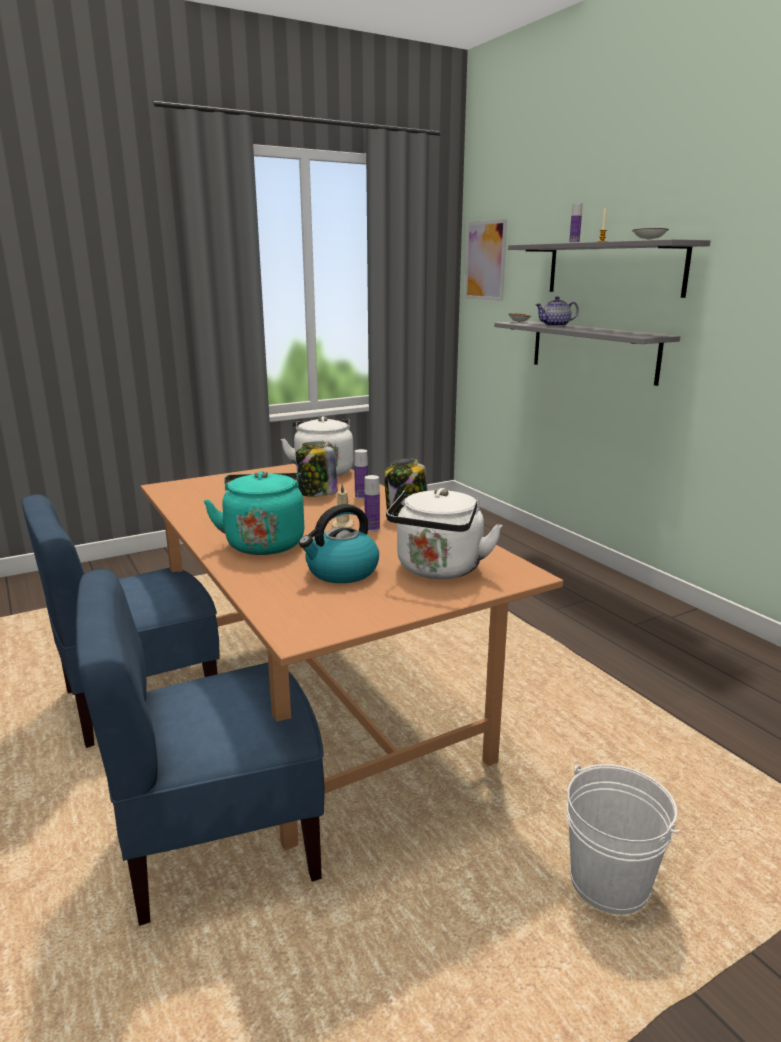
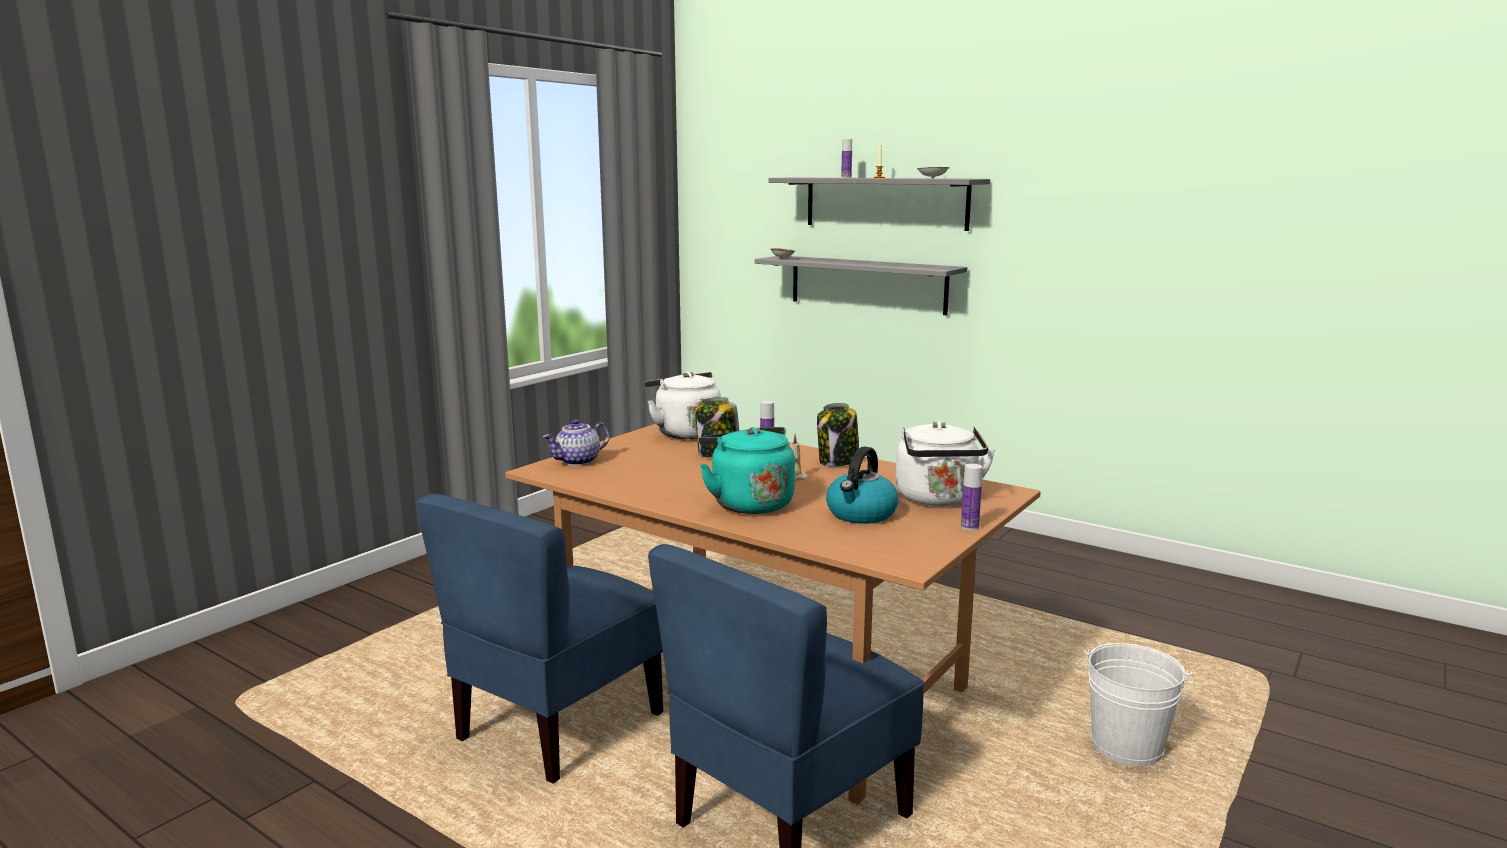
camera: 25 degrees left, 5 degrees down
(372, 529) = (826, 476): bottle -> bottle (969, 527)
(485, 260) = (716, 191): picture -> none
(555, 326) = (828, 260): teapot -> teapot (578, 462)

